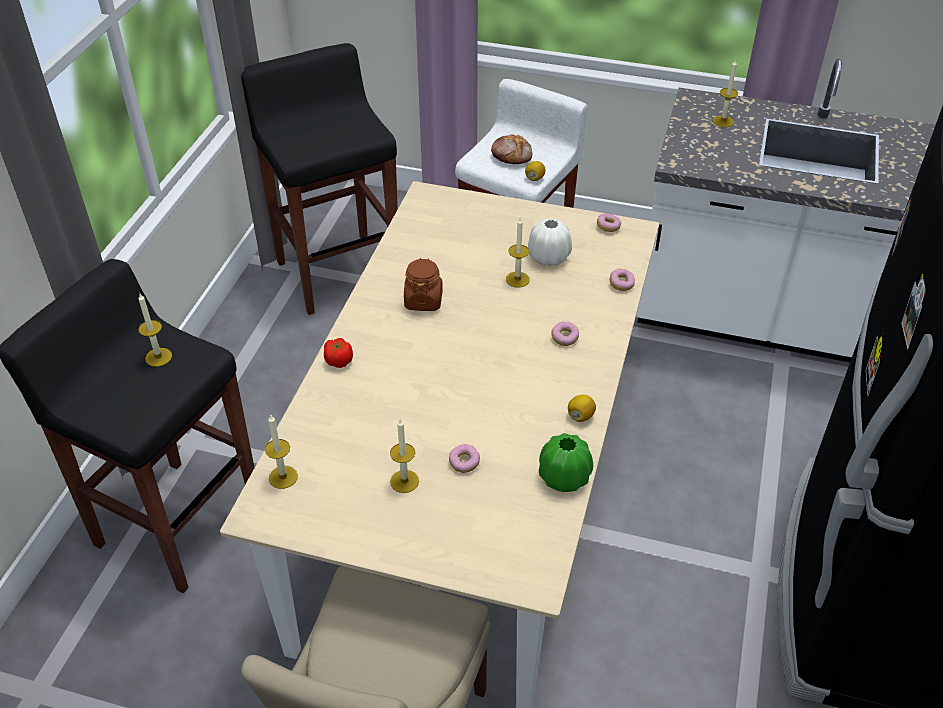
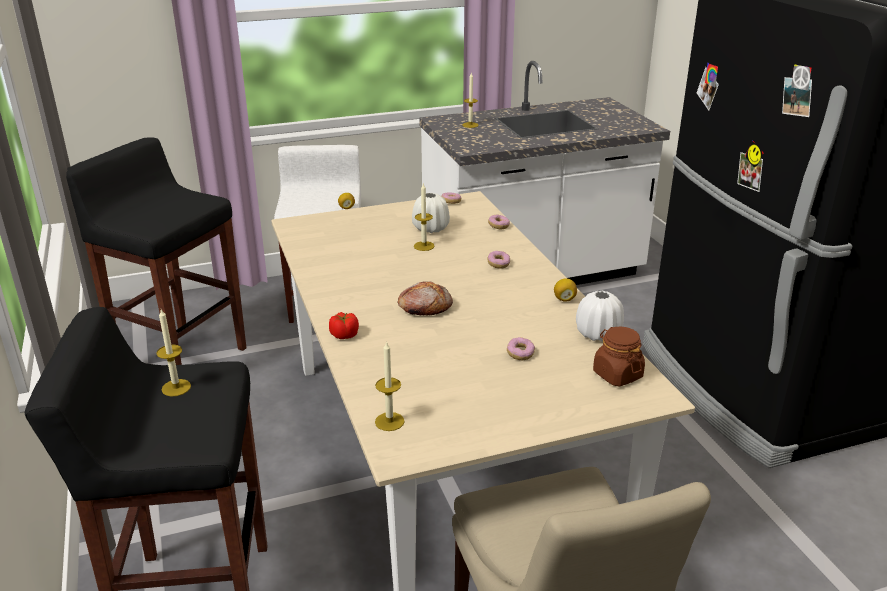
camera: 35 degrees left, 15 degrees down
(404, 481) = (491, 382): candle -> none
(423, 300) = (368, 279): brown jar -> brown jar (617, 374)
(512, 155) = (314, 200): bread -> bread (424, 307)
(564, 477) = (598, 334): green vase -> white vase

